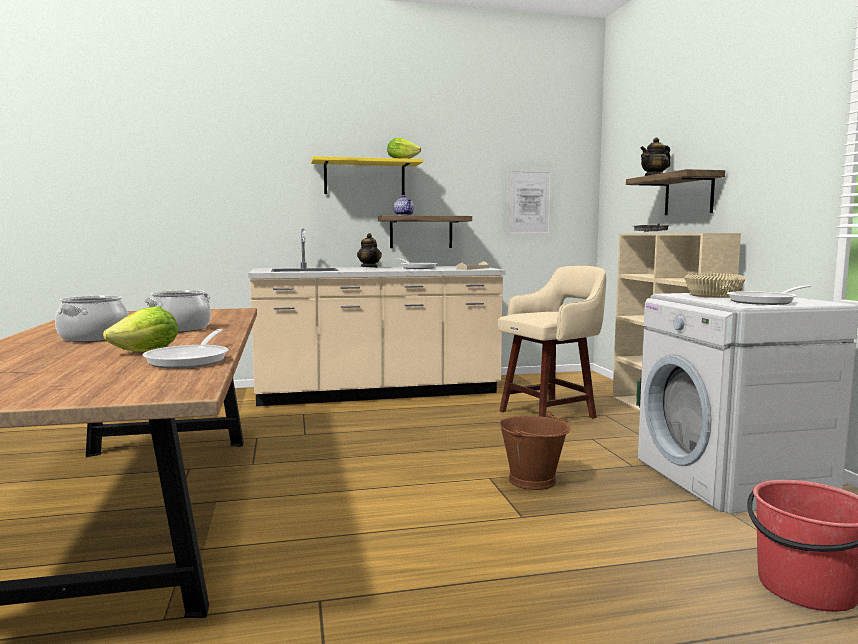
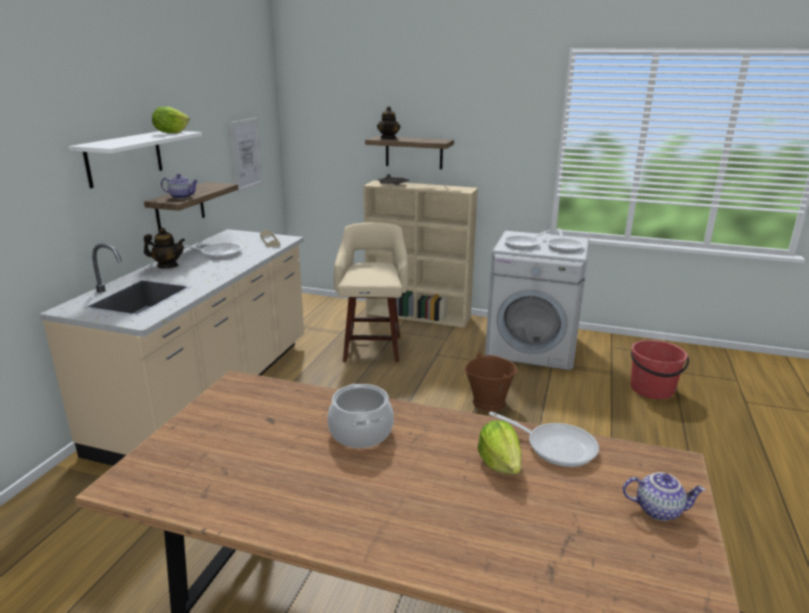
camera: 60 degrees left, 15 degrees up
(72, 389) = (658, 509): none -> teapot
(93, 338) = (380, 489): cooking pot -> none
(364, 178) = (124, 158): yellow shelf -> white shelf
(714, 295) = (524, 244): beige bowl -> frying pan

